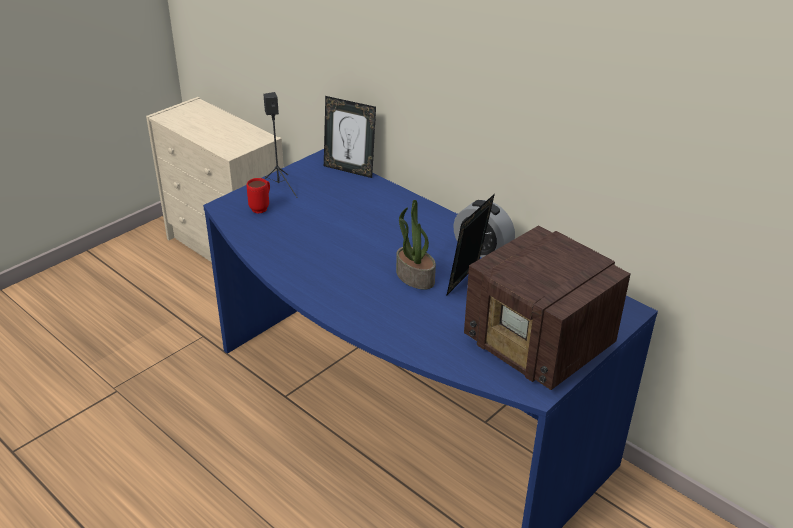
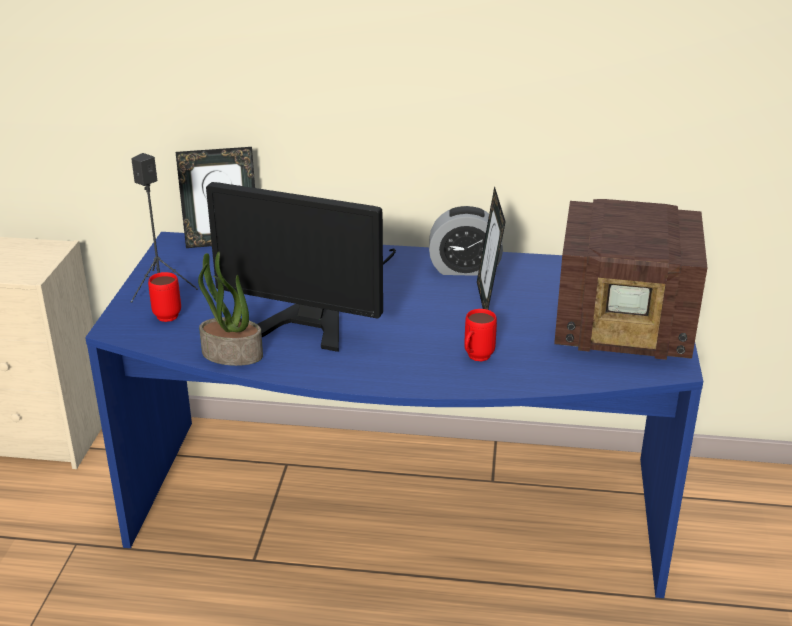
camera: 35 degrees left, 5 degrees down
(346, 243) = (317, 313): none -> monitor
(405, 319) = (475, 358): none -> red mug
(414, 277) = (432, 317): potted plant -> potted plant (231, 355)

